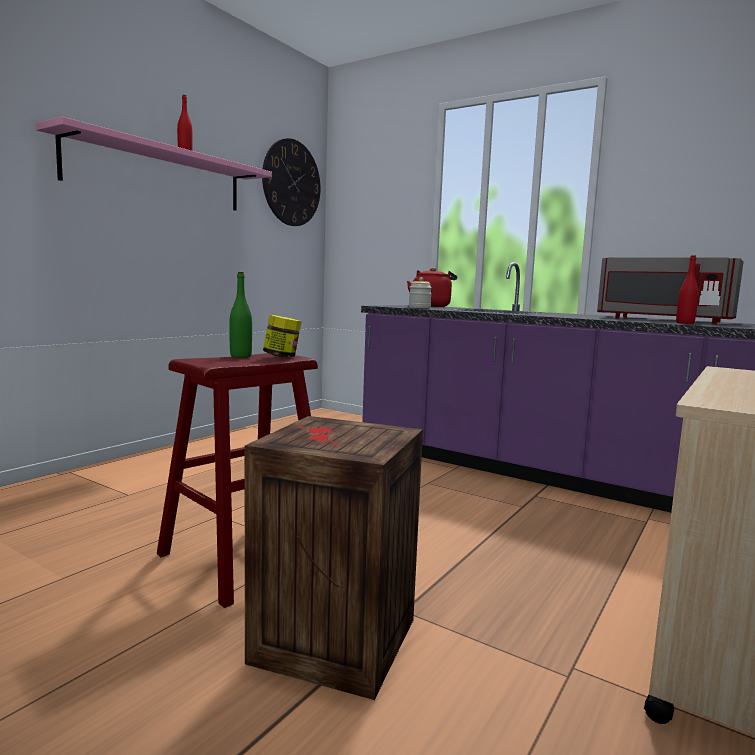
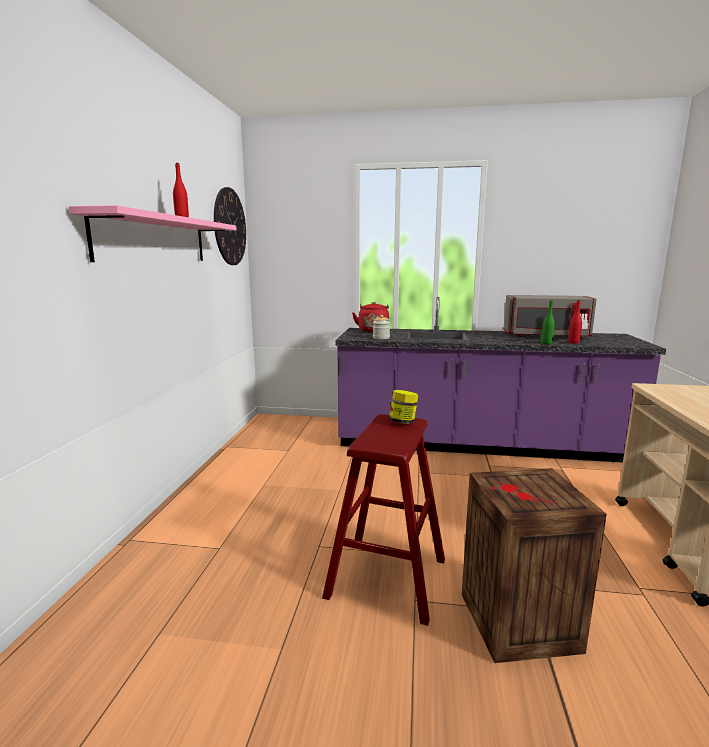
camera: 25 degrees left, 5 degrees up
(240, 356) = (375, 428): green bottle -> green bottle (546, 343)

